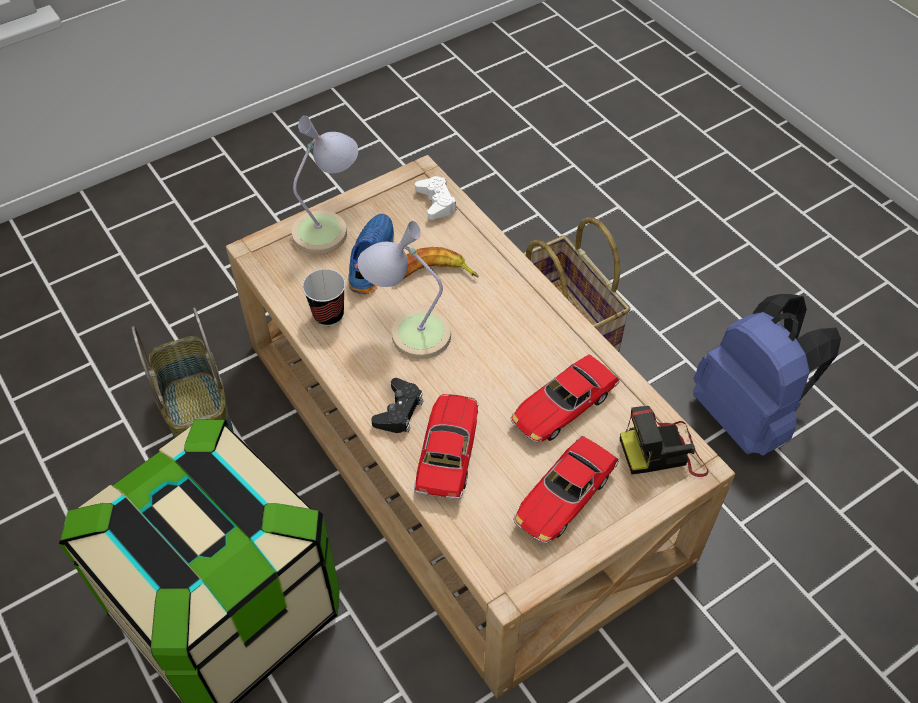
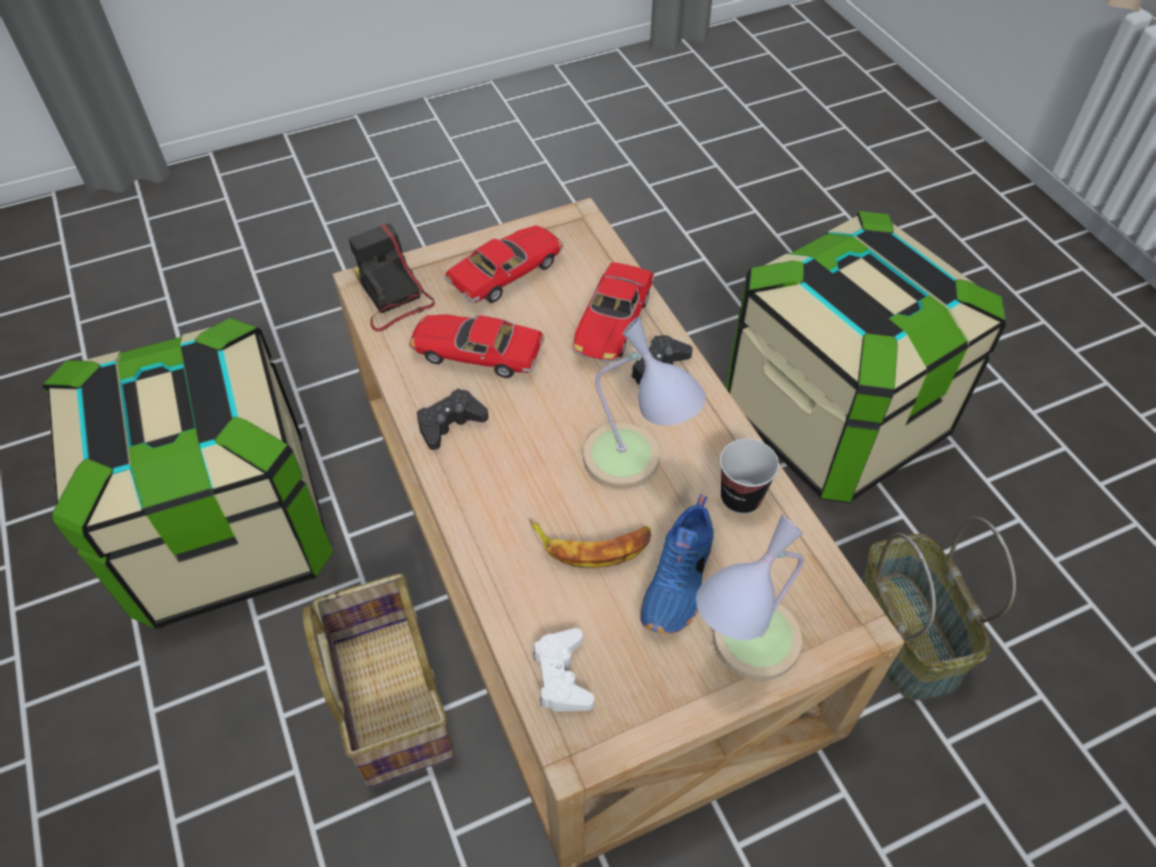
camera: 170 degrees left, 0 degrees up
(560, 340) = (450, 423): none -> black game controller
(562, 407) = (477, 353): toy car -> toy car turned 135 degrees counterclockwise
(663, 452) = (392, 296): camera -> camera turned 120 degrees counterclockwise
(747, 416) = (227, 532): blue backpack -> storage box

